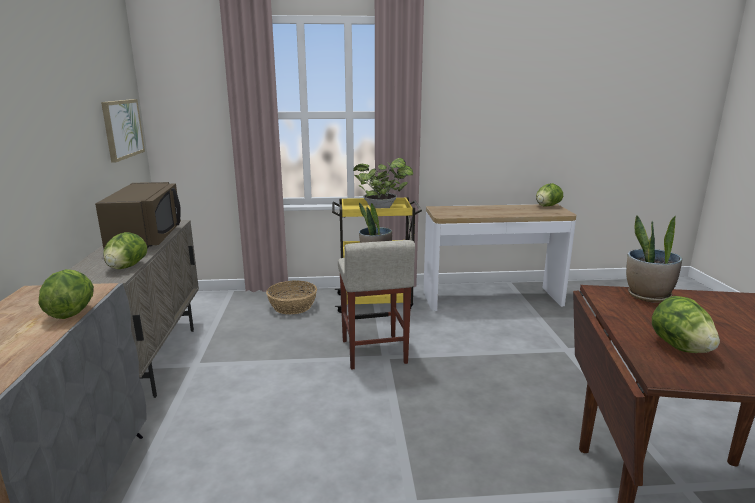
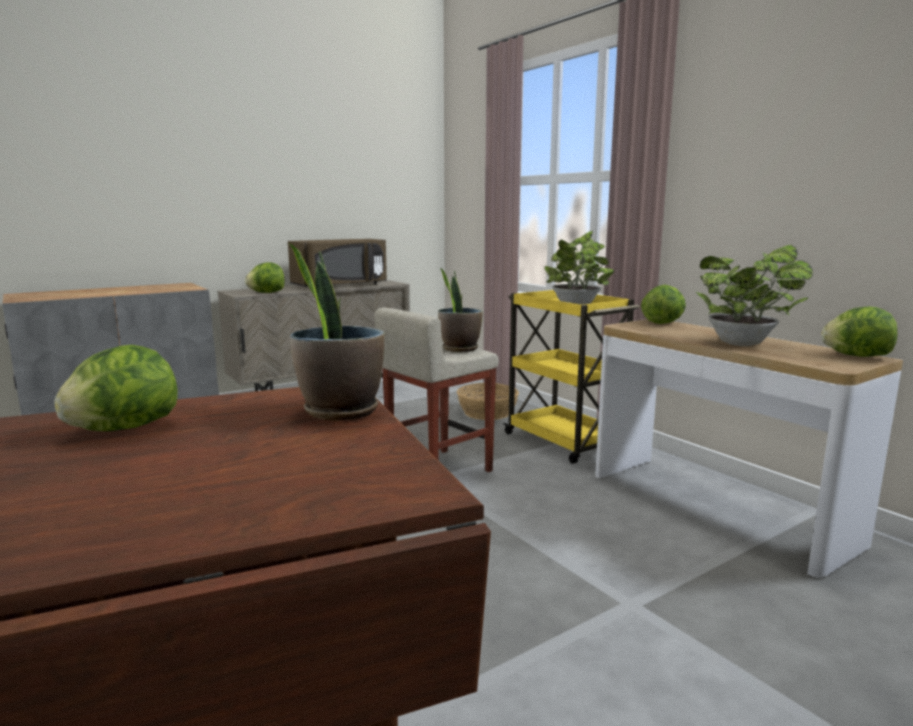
camera: 60 degrees right, 5 degrees down
(71, 313) = (144, 292): lettuce -> lettuce (663, 323)
(122, 129) = (395, 192): picture -> none
(510, 211) = (744, 344): none -> potted plant

